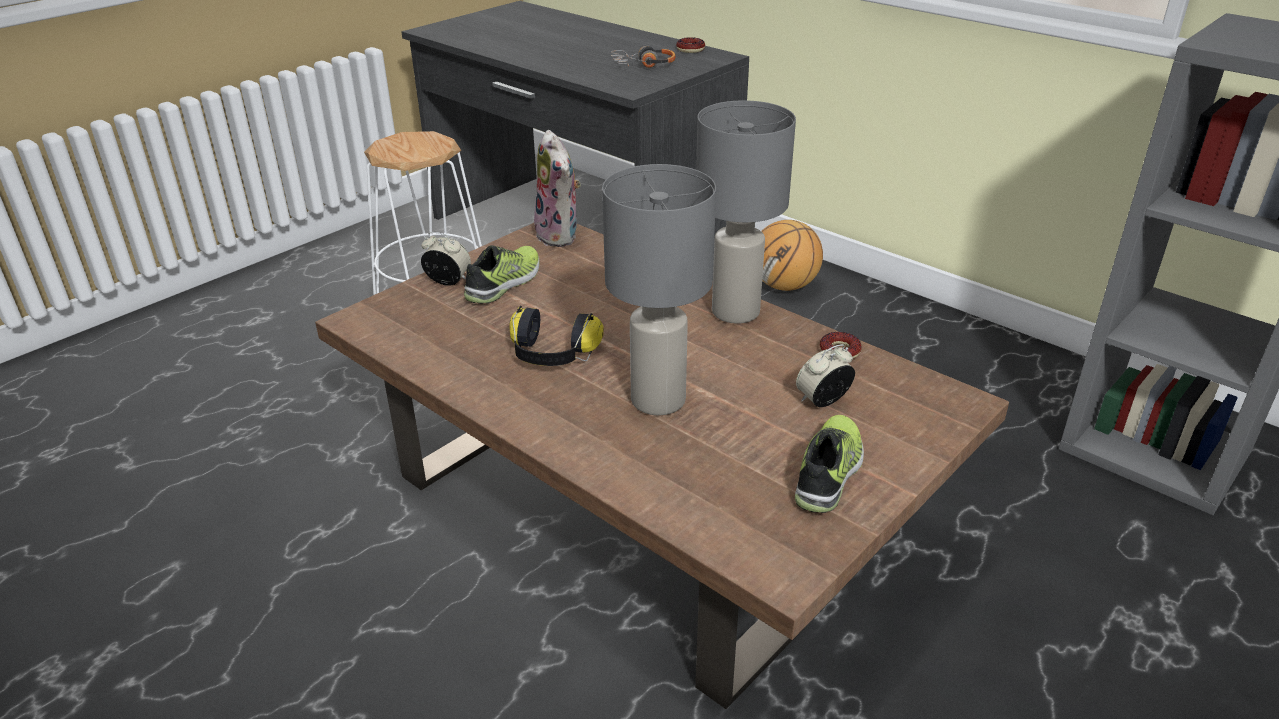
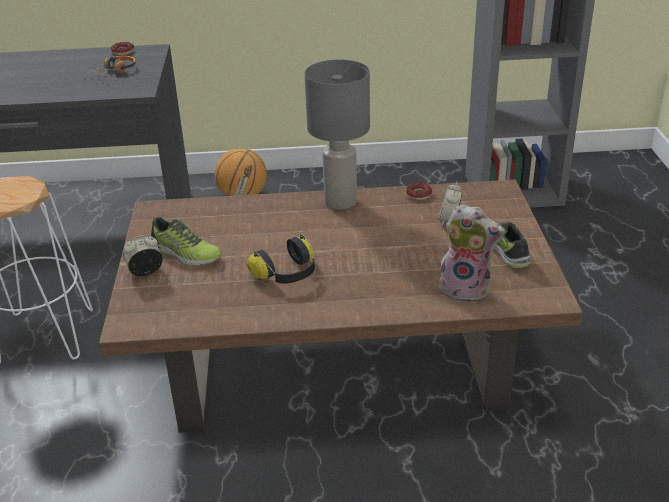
camera: 45 degrees left, 0 degrees up
(505, 283) = (185, 254): shoe -> shoe turned 135 degrees clockwise
(561, 236) = (167, 211): plush toy -> plush toy (466, 289)
(659, 401) = (381, 263): grey table lamp -> none

